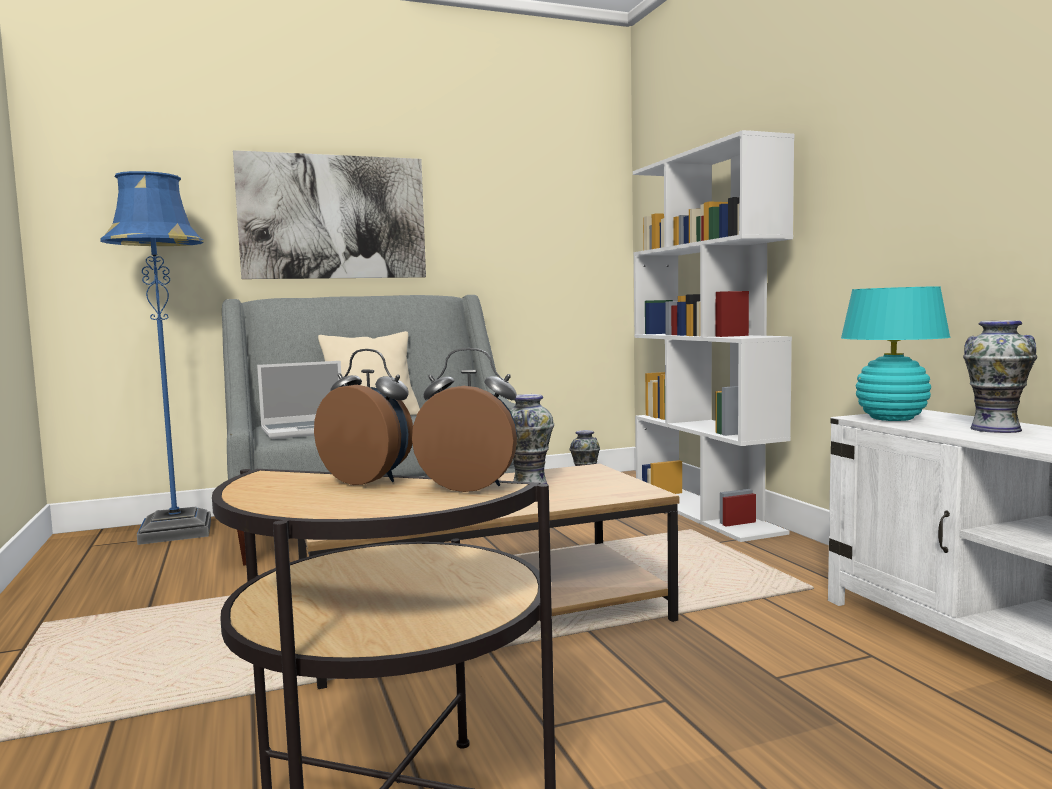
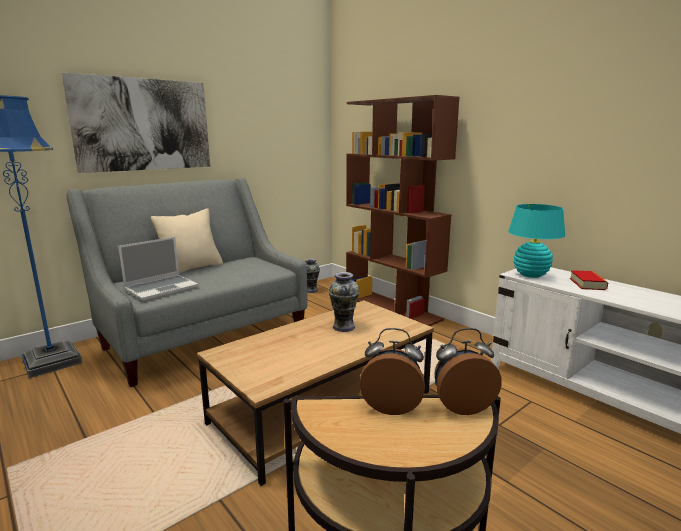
camera: 20 degrees left, 10 degrees up
(706, 513) = (392, 308): white bookcase -> brown bookcase
(995, 429) = (587, 284): vase -> book

